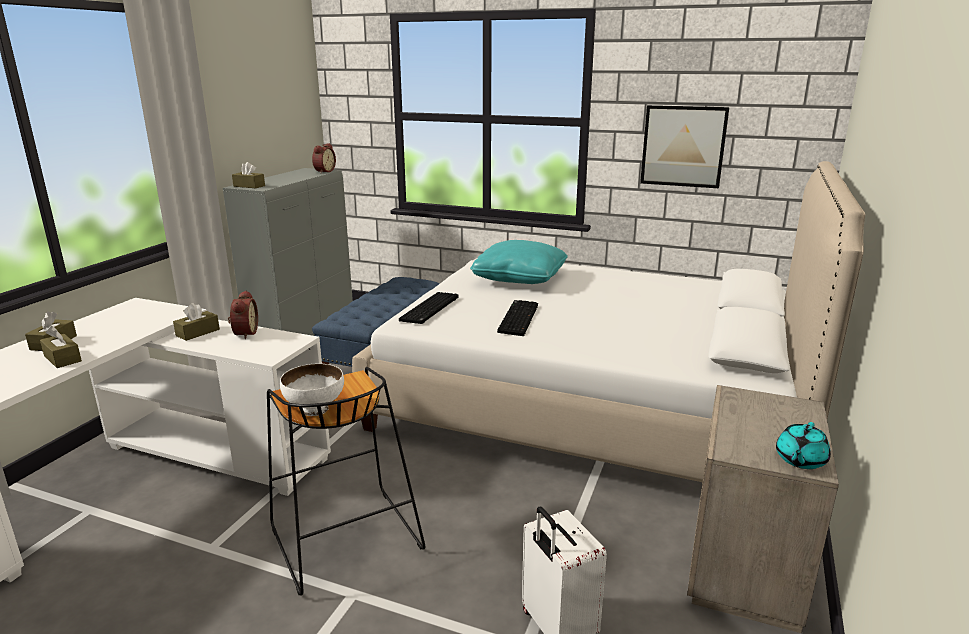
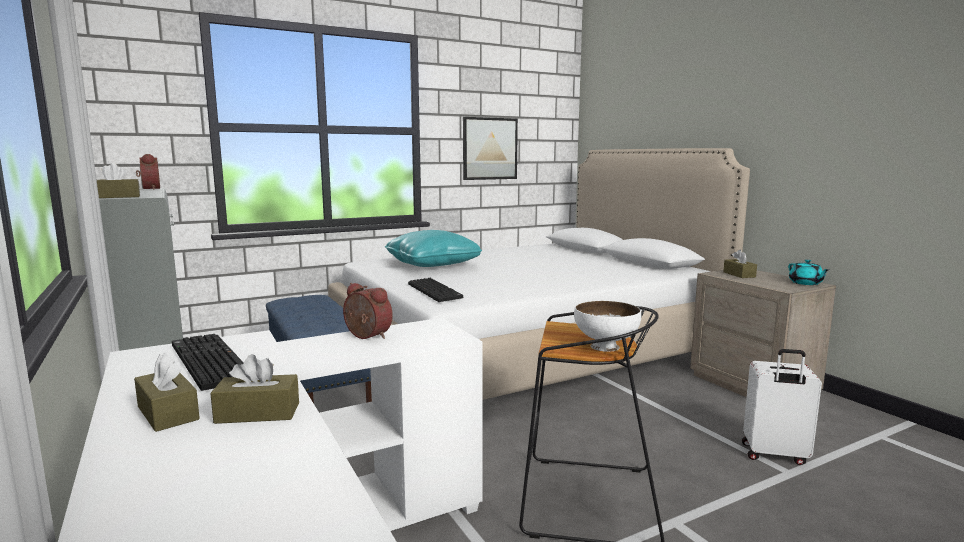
camera: 50 degrees left, 10 degrees down
(198, 332) = (311, 352): brown tissue box -> brown tissue box (739, 274)
(517, 318) = (508, 280): keyboard -> keyboard (207, 362)

